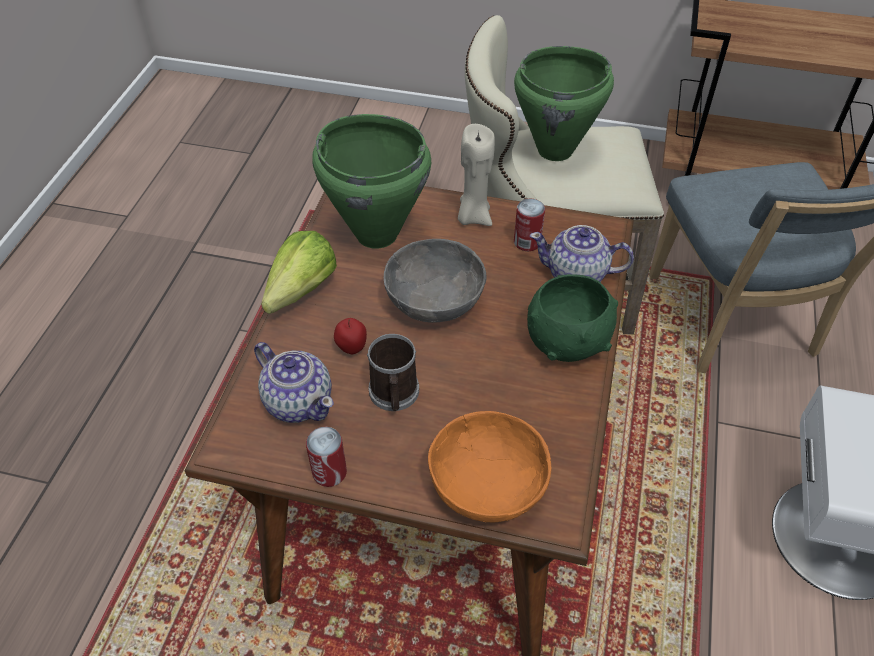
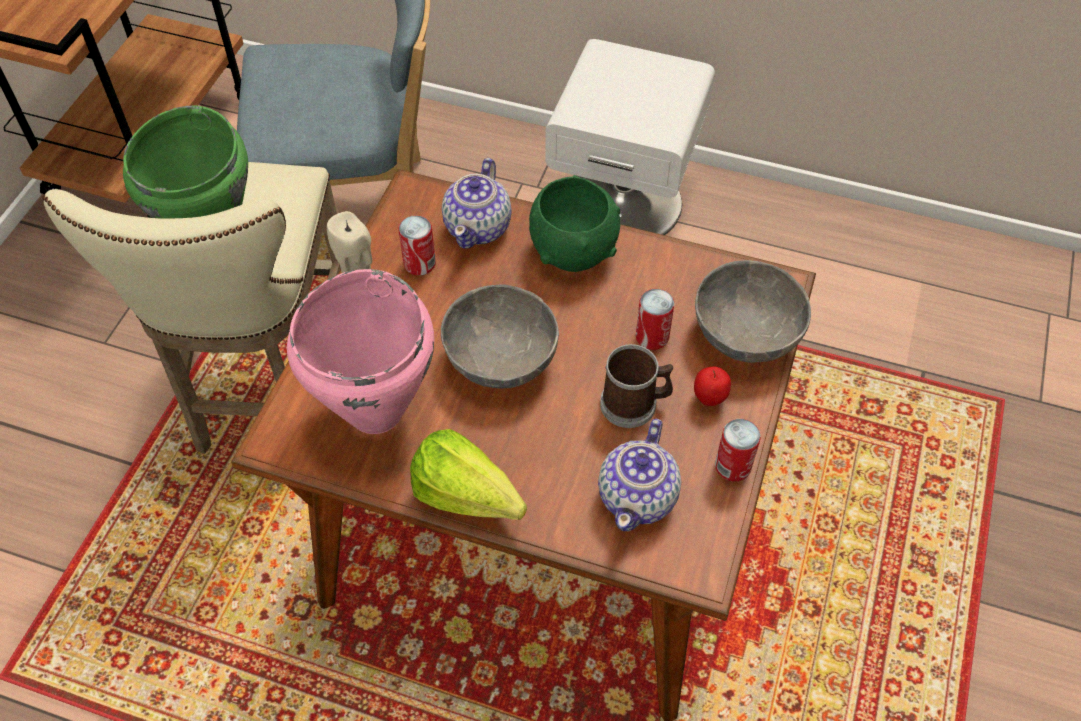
camera: 85 degrees left, 5 degrees up
(298, 401) = (638, 497): teapot -> teapot turned 150 degrees clockwise
(352, 348) = (565, 443): apple -> apple (709, 399)
(376, 233) = (374, 412): green cooking pot -> pink cooking pot
(472, 406) = (652, 337): none -> can
(487, 485) = (745, 334): orange bowl -> grey bowl

